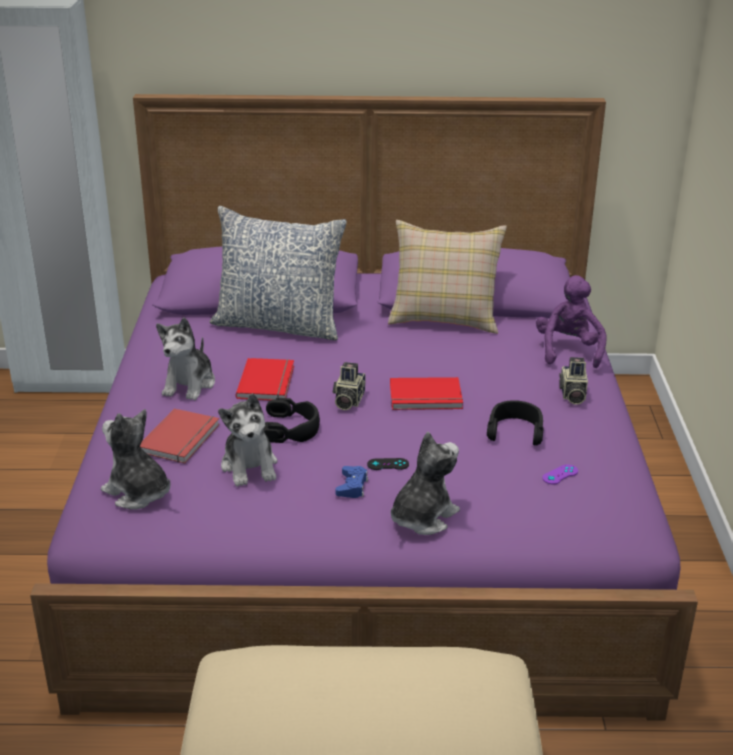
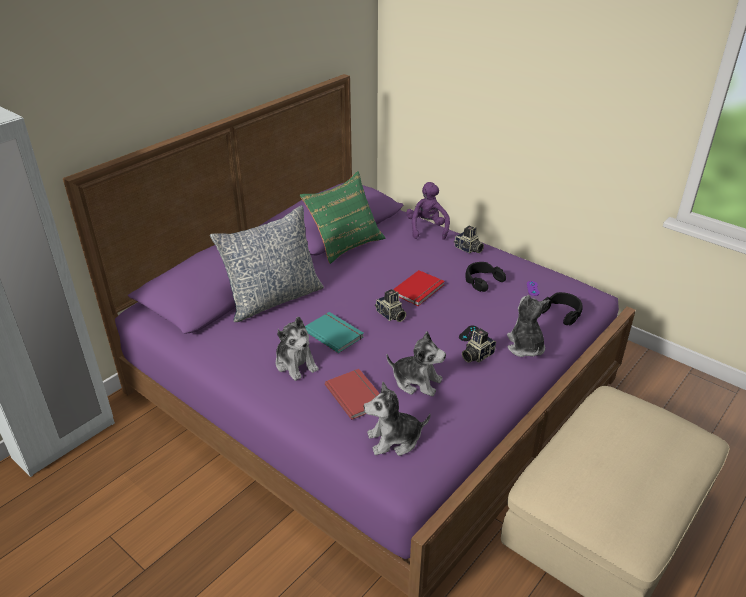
camera: 50 degrees left, 5 degrees up
(268, 382) = (334, 333): red book -> turquoise book
(291, 428) = (395, 348): black headphones -> black headphones (562, 312)
(352, 486) = (476, 355): blue game controller -> camera
(445, 316) = (345, 243): beige pillow -> green pillow
(568, 350) = (427, 229): purple plush toy -> purple plush toy turned 45 degrees clockwise

